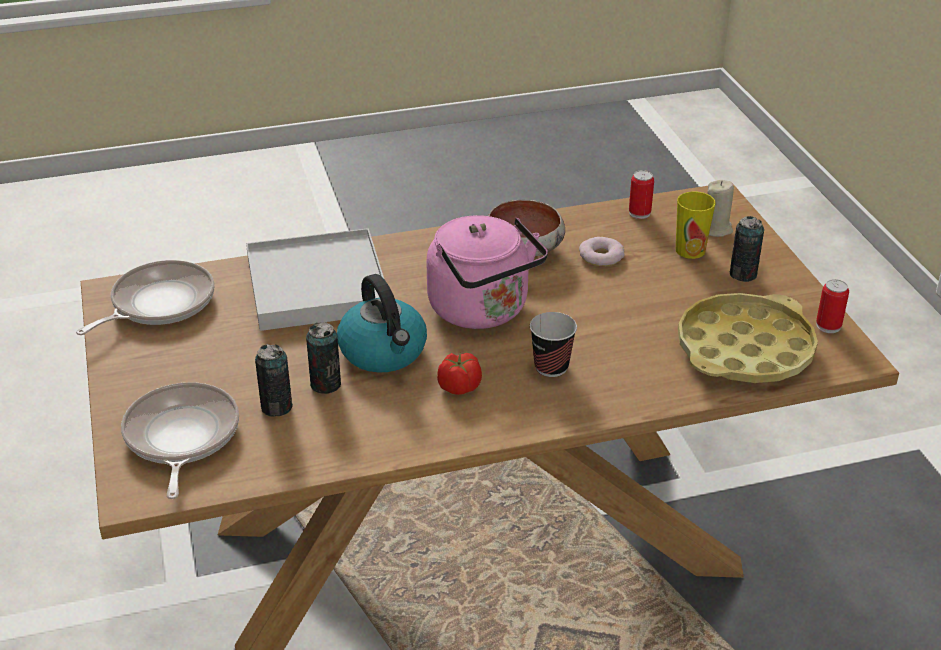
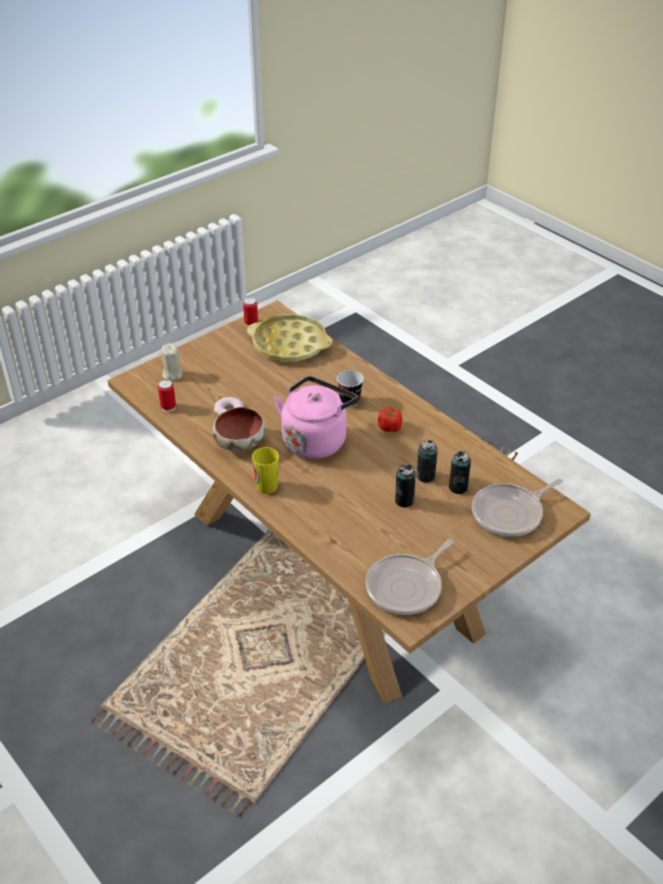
camera: 115 degrees left, 5 degrees up
(158, 304) = (407, 587): frying pan -> frying pan turned 60 degrees counterclockwise
(316, 286) = (336, 519): white tray -> none
(384, 352) = (381, 465): kettle -> none
(690, 250) = (202, 379): cup -> cup (267, 486)
(743, 274) = (218, 356): can -> can (404, 501)

